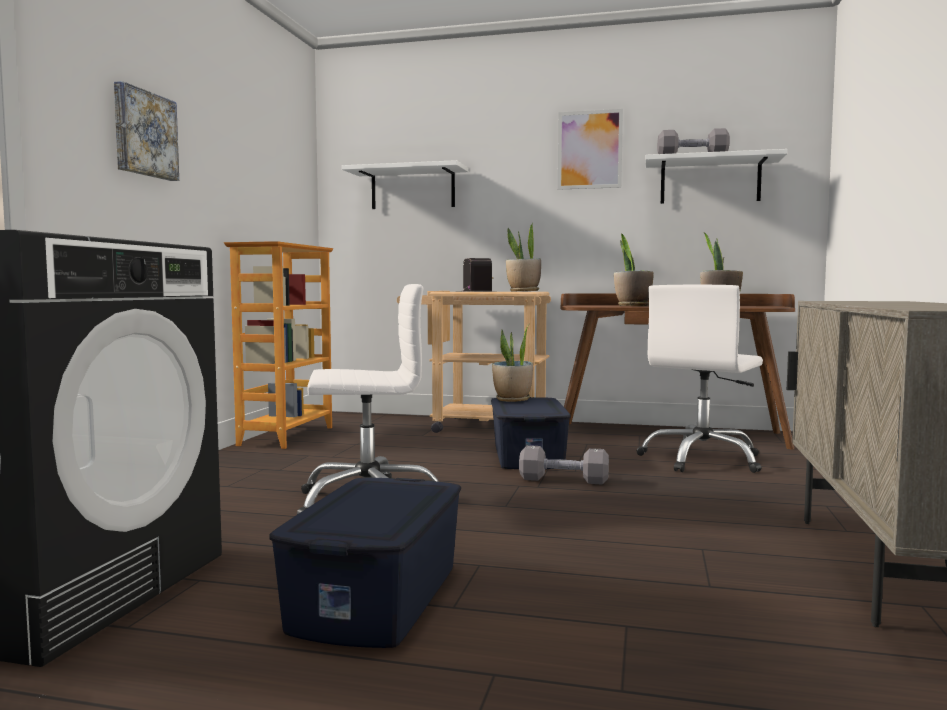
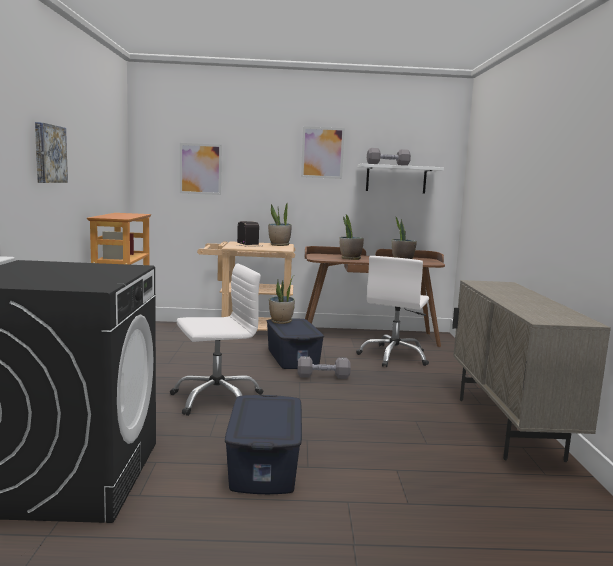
camera: 15 degrees left, 5 degrees up
(413, 189) = (200, 169): white shelf -> picture

